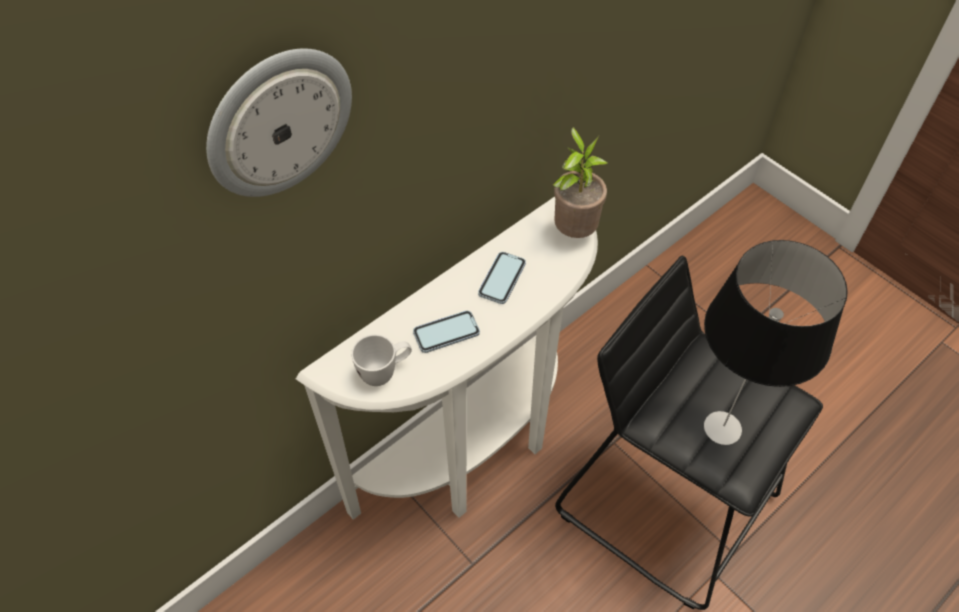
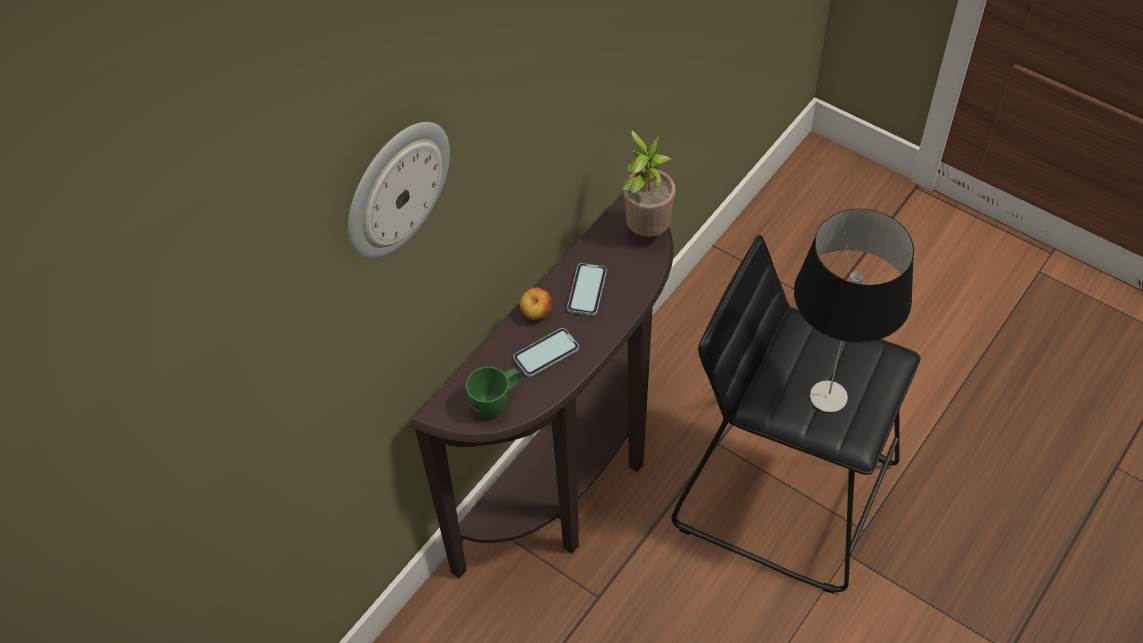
camera: 10 degrees left, 0 degrees up
(385, 372) = (497, 403): white mug -> green mug
(447, 292) = (536, 314): none -> apple
(476, 453) = (574, 483): white console table -> brown console table

